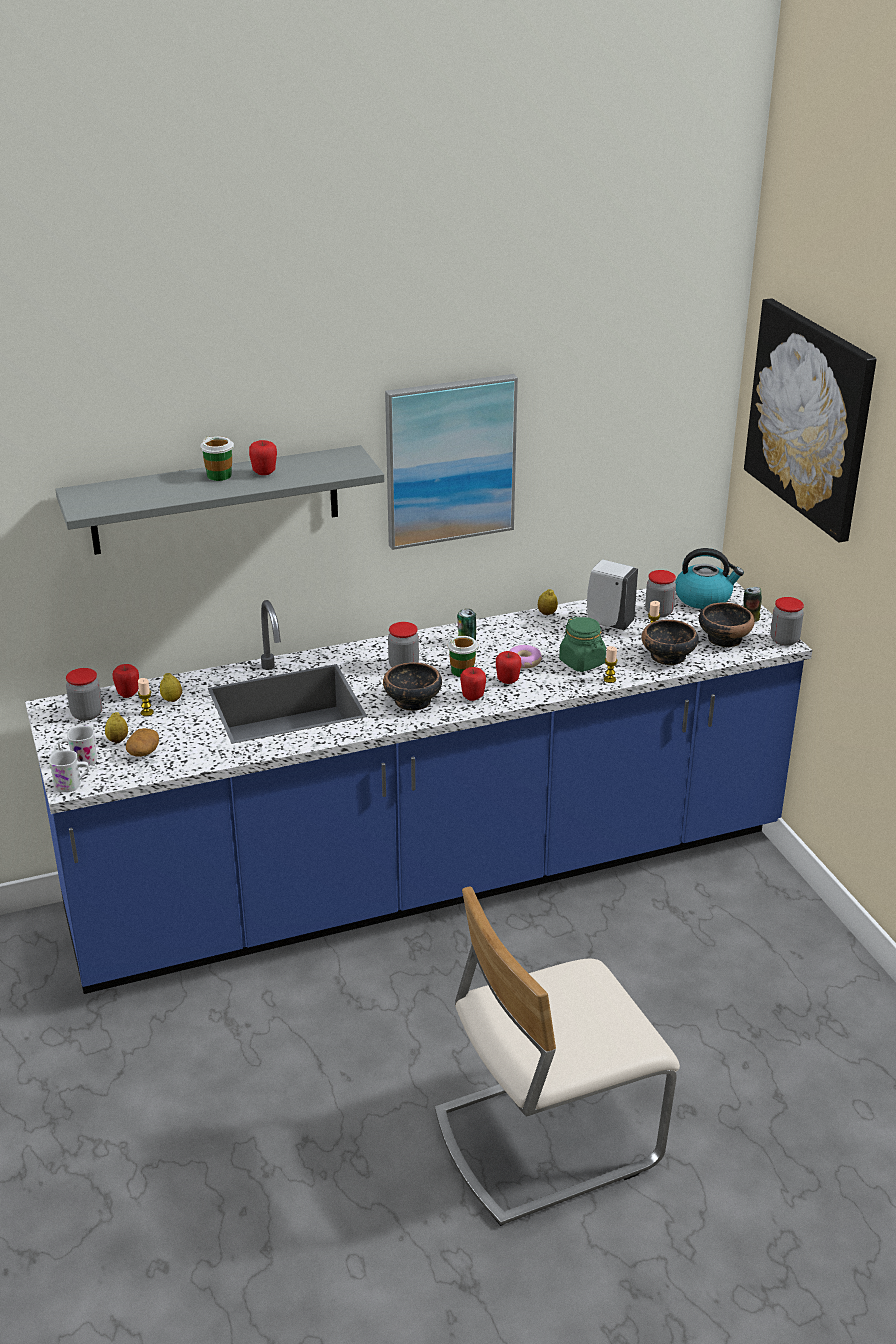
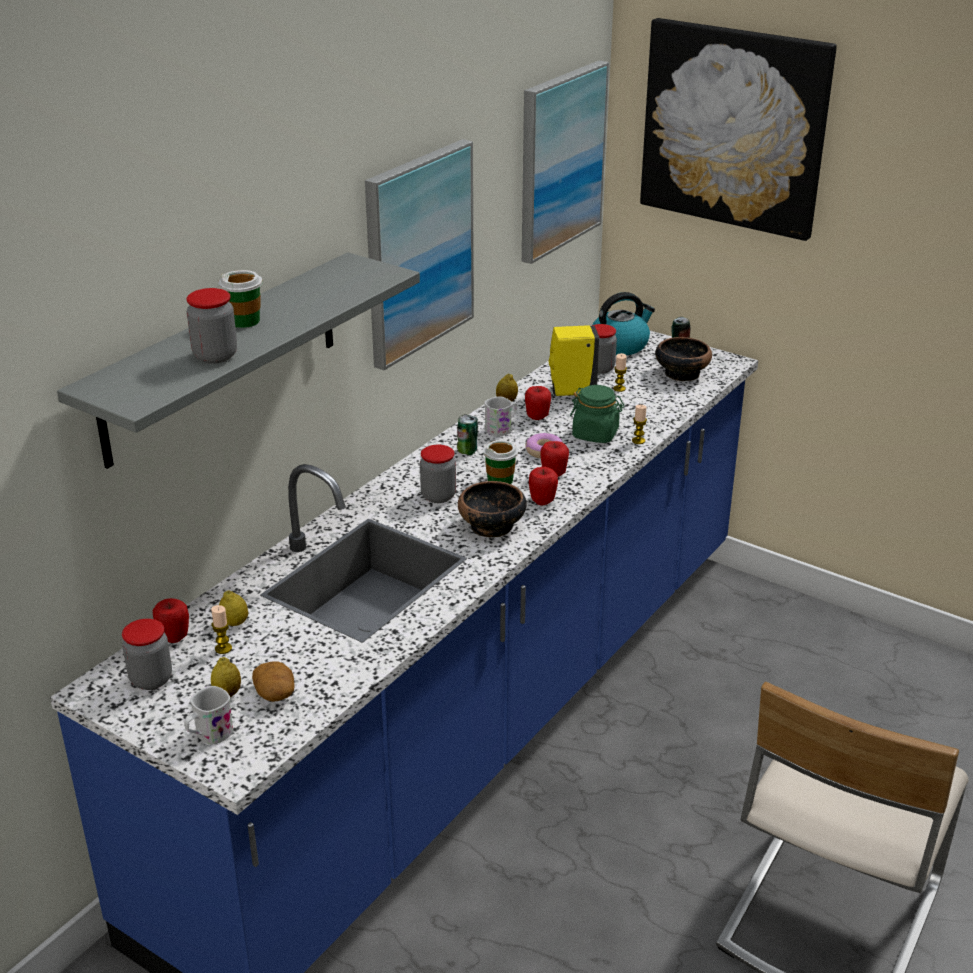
camera: 35 degrees left, 0 degrees up
(72, 785) = (236, 767): white mug -> white mug (502, 429)
(264, 473) = (291, 305): apple -> apple (537, 417)
(608, 623) = (570, 392): white soap dispenser -> yellow soap dispenser
(657, 411) = (560, 160): none -> picture
(667, 657) = (658, 404): bowl -> none
(784, 640) = (728, 359): jar -> jar (215, 356)

